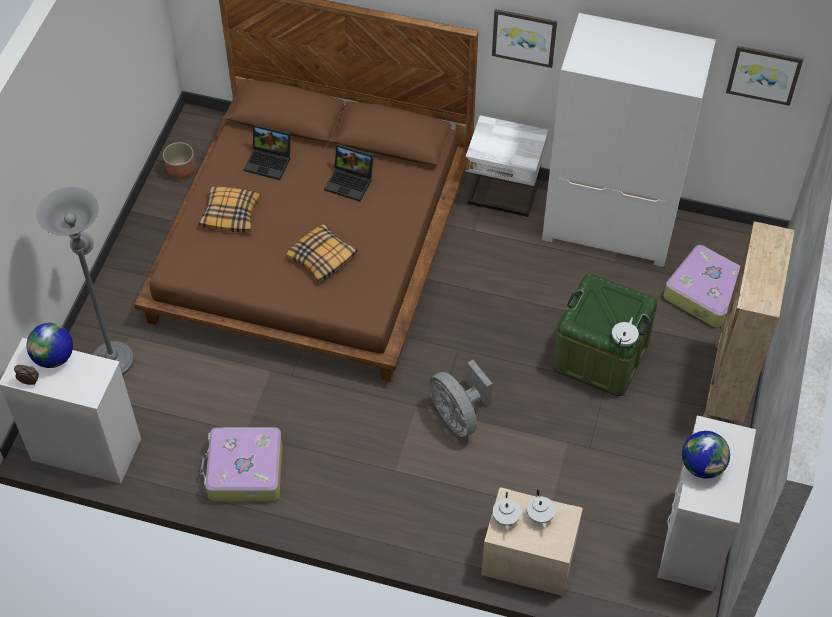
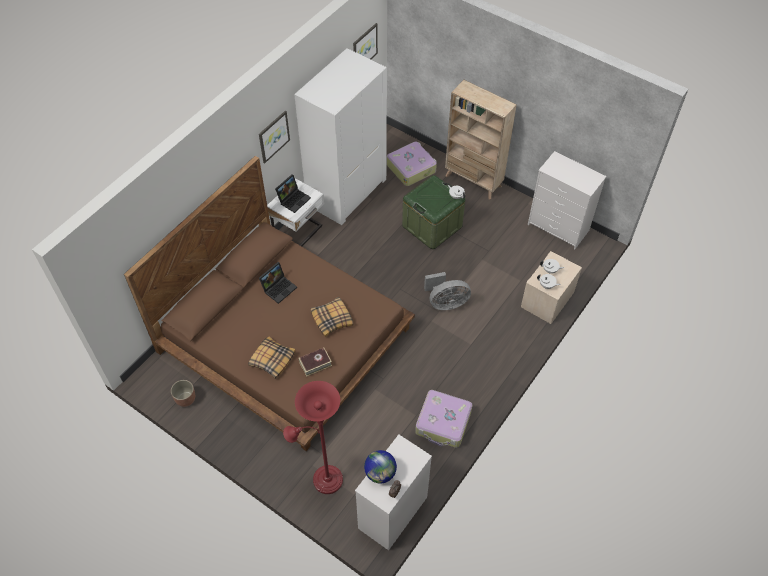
camera: 70 degrees left, 0 degrees up
(111, 356) = (323, 480): grey floor lamp -> red floor lamp
(241, 262) = (315, 363): none -> book
(269, 161) = (239, 326): laptop -> laptop (294, 199)
(702, 466) = (569, 178): globe -> none

